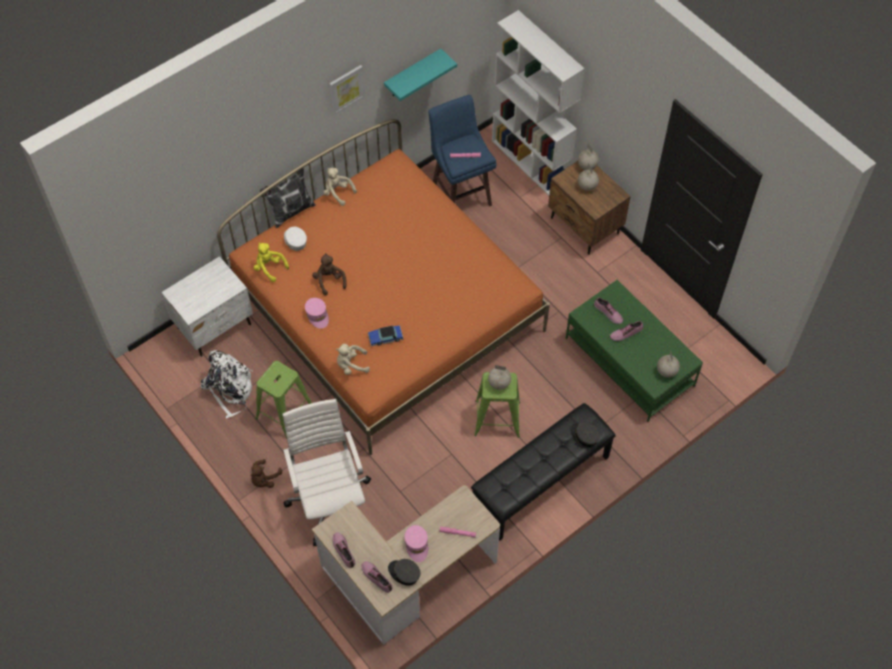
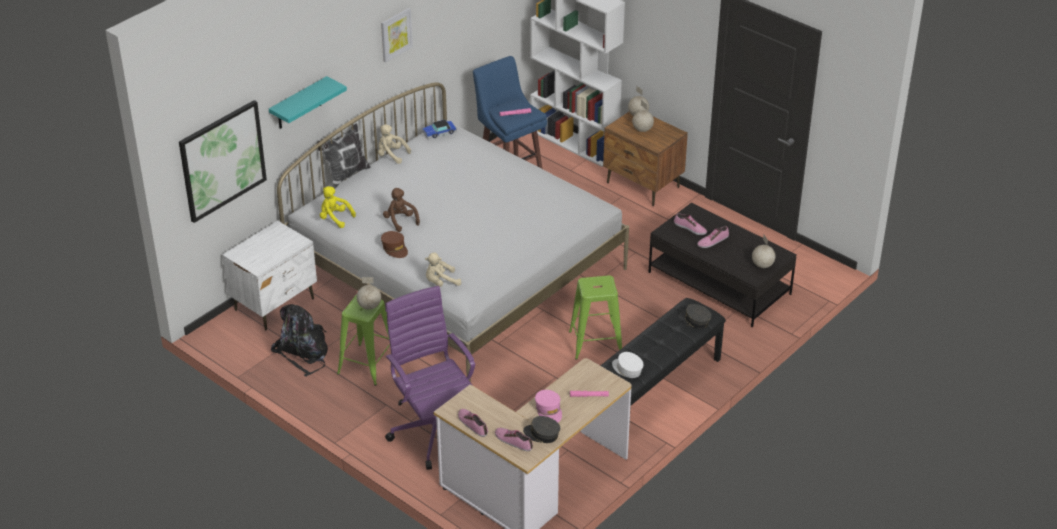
camera: 10 degrees left, 20 degrees down
(157, 224) = (222, 160): none -> picture
(229, 389) = (303, 353): white backpack -> black backpack
(264, 479) = (359, 422): brown plush toy -> none
(295, 241) = (356, 195): white cap -> white cap (627, 369)
(317, 315) = (395, 248): pink cap -> brown cap
(330, 501) = (436, 431): white office chair -> purple office chair
(385, 337) = (471, 257): toy car -> toy car (439, 133)
(387, 311) = (457, 272): orange bed -> white bed
(412, 74) = (454, 32): turquoise shelf -> turquoise shelf (299, 104)
(499, 383) = (596, 284): globe -> globe (369, 306)
(629, 362) = (719, 283): green coffee table -> black coffee table

